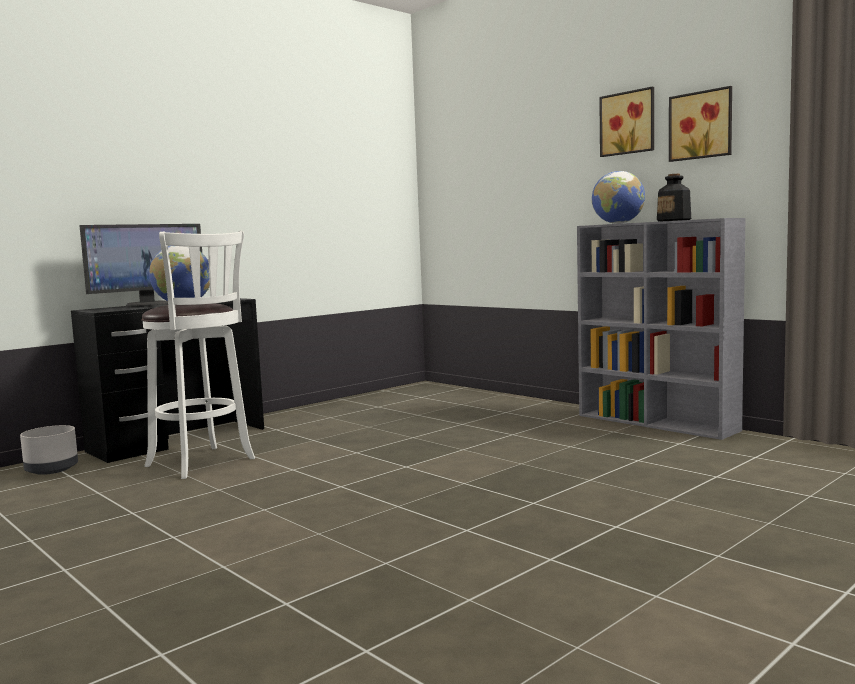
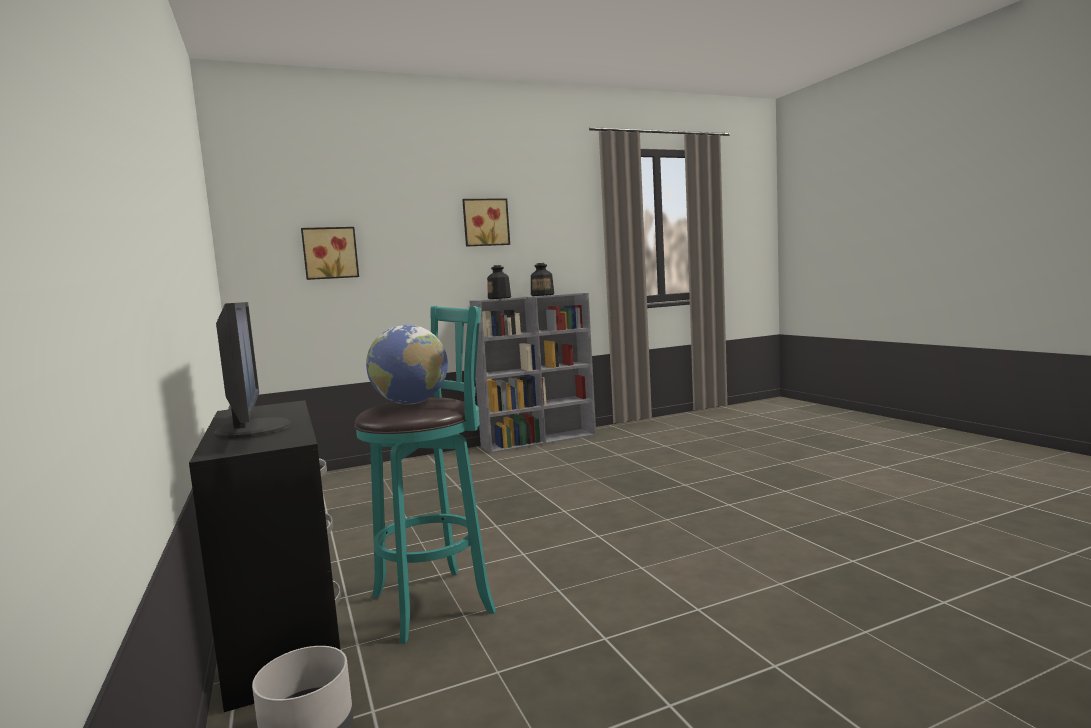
camera: 70 degrees left, 0 degrees up
(203, 463) = (439, 601): white stool -> turquoise stool
(618, 223) = (499, 298): globe -> bottle
(701, 125) = (540, 231): picture -> picture (330, 253)

